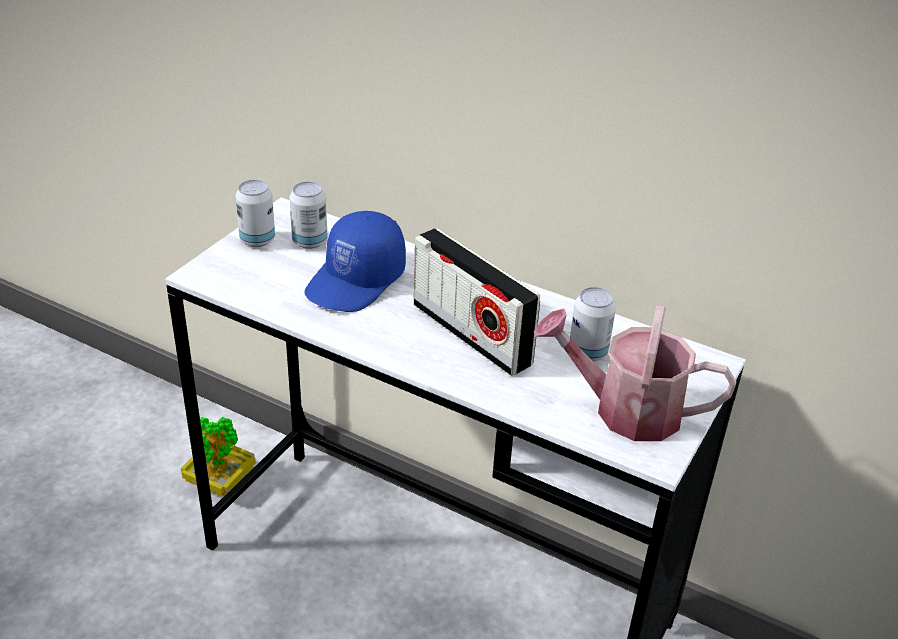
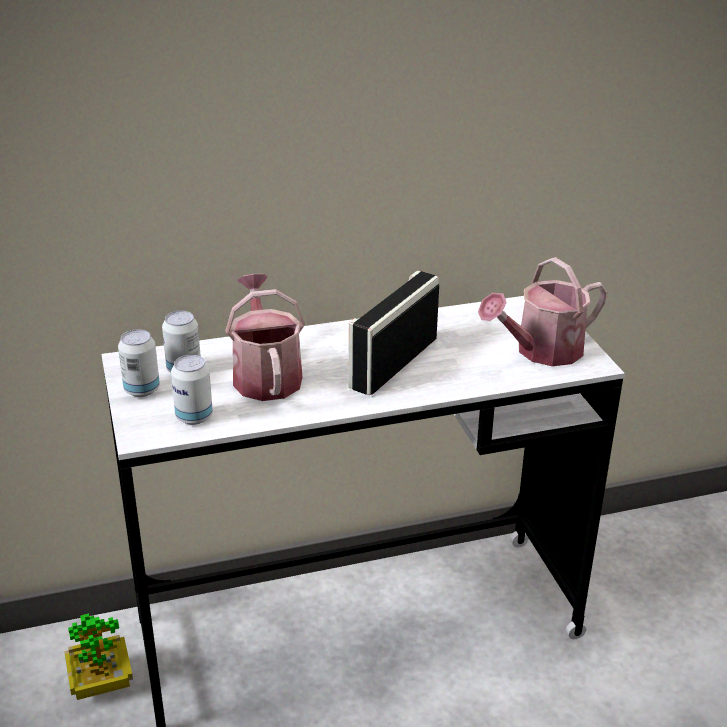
camera: 45 degrees left, 5 degrees down
(357, 281) = (266, 375): blue cap -> watering can
(471, 334) = (393, 363): radio -> radio turned 120 degrees clockwise
(588, 352) = (472, 334): can -> can (194, 417)

